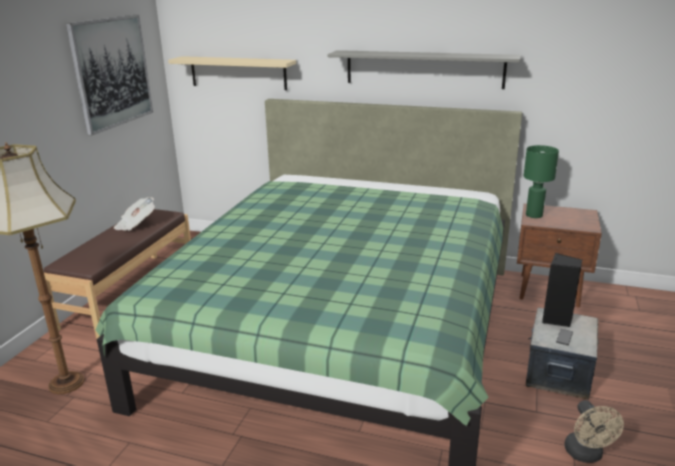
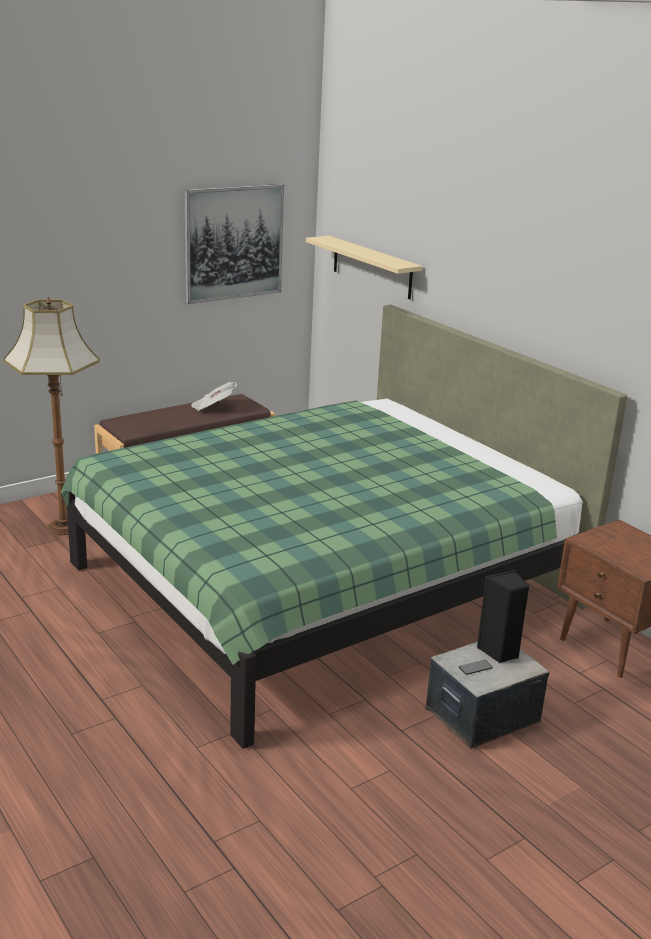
camera: 35 degrees right, 0 degrees up
(424, 69) = (537, 310): grey shelf -> none
(533, 215) = (601, 535): green table lamp -> none
(586, 455) = (390, 781): beige fan -> none

